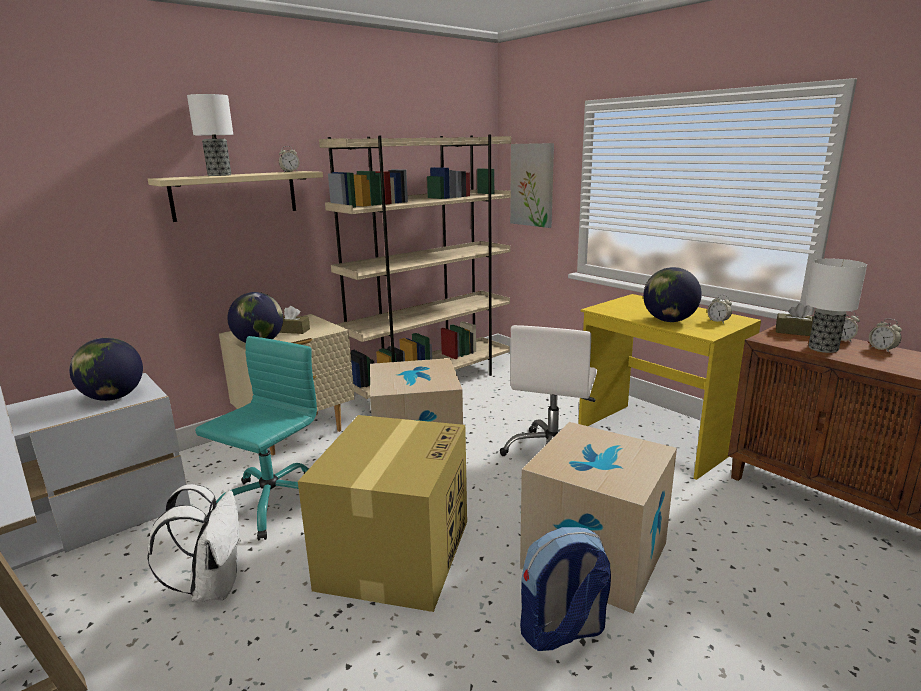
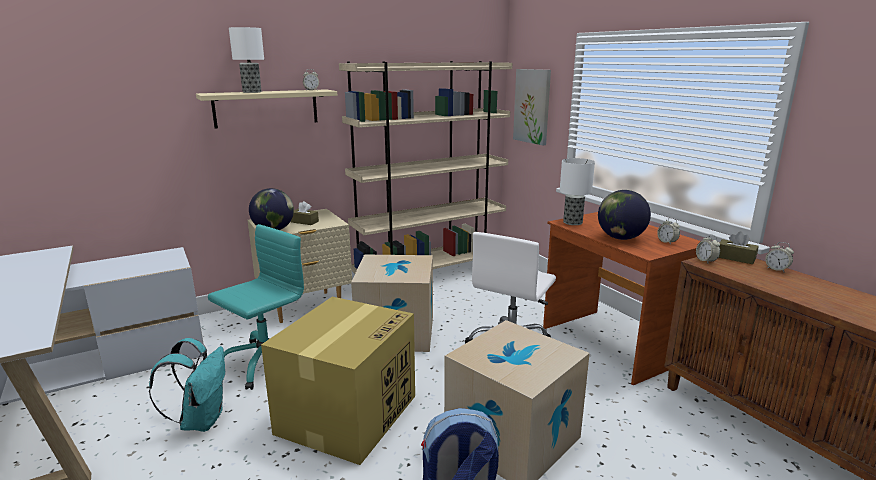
camera: 10 degrees right, 0 degrees up
(113, 397) = (151, 264): globe -> none
(213, 586) = (201, 420): white backpack -> turquoise backpack
(655, 438) = (610, 344): yellow desk -> brown desk
(824, 348) = (752, 276): table lamp -> table lamp (573, 222)
(882, 349) = (811, 282): alarm clock -> alarm clock (706, 261)

